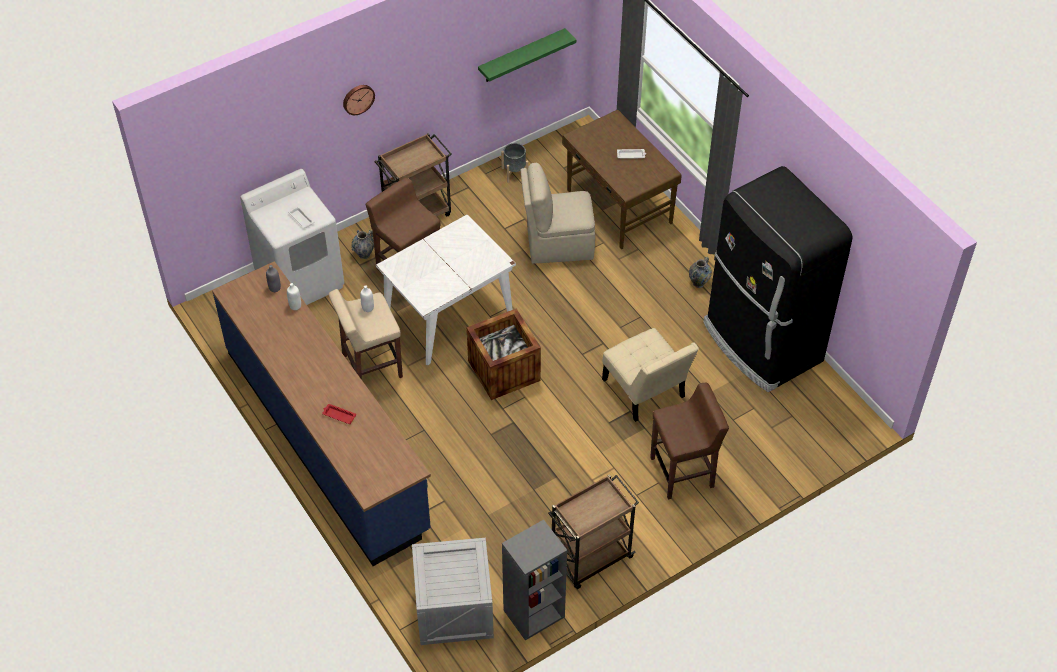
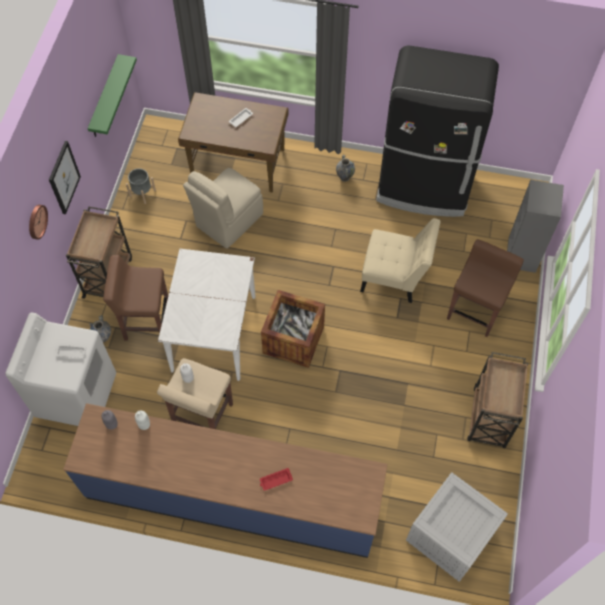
camera: 45 degrees left, 10 degrees up
(417, 87) = (63, 177): none -> picture
(533, 614) = (499, 490): grey bookcase -> grey bookcase (522, 255)

